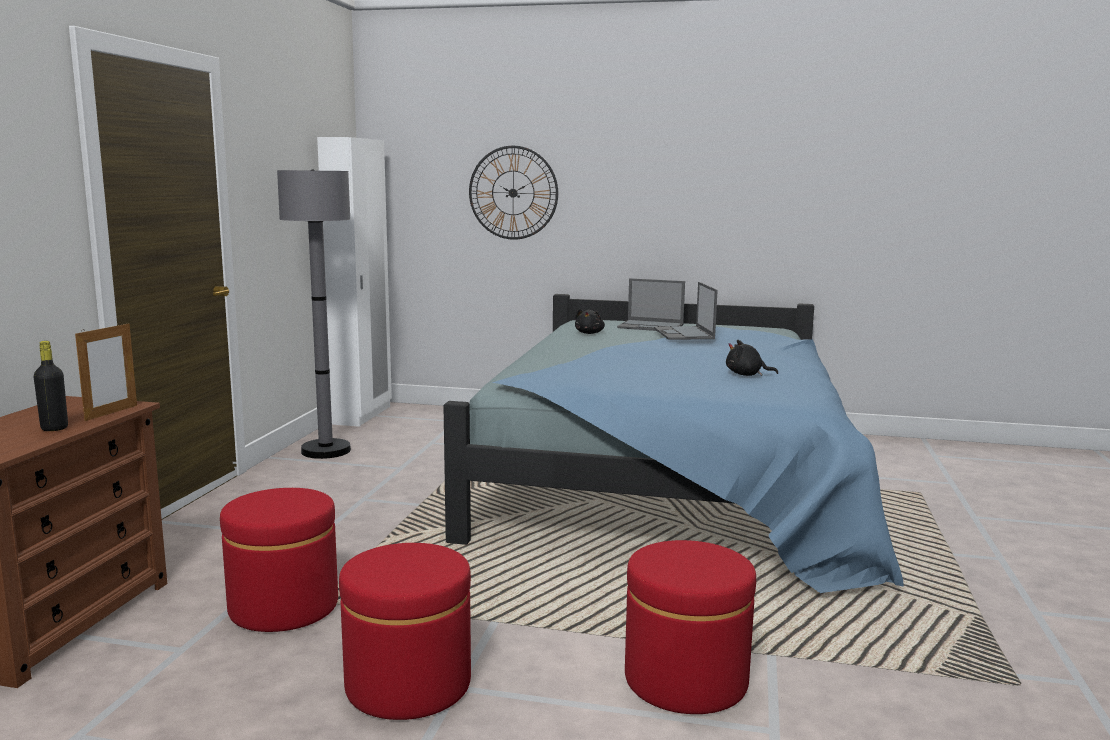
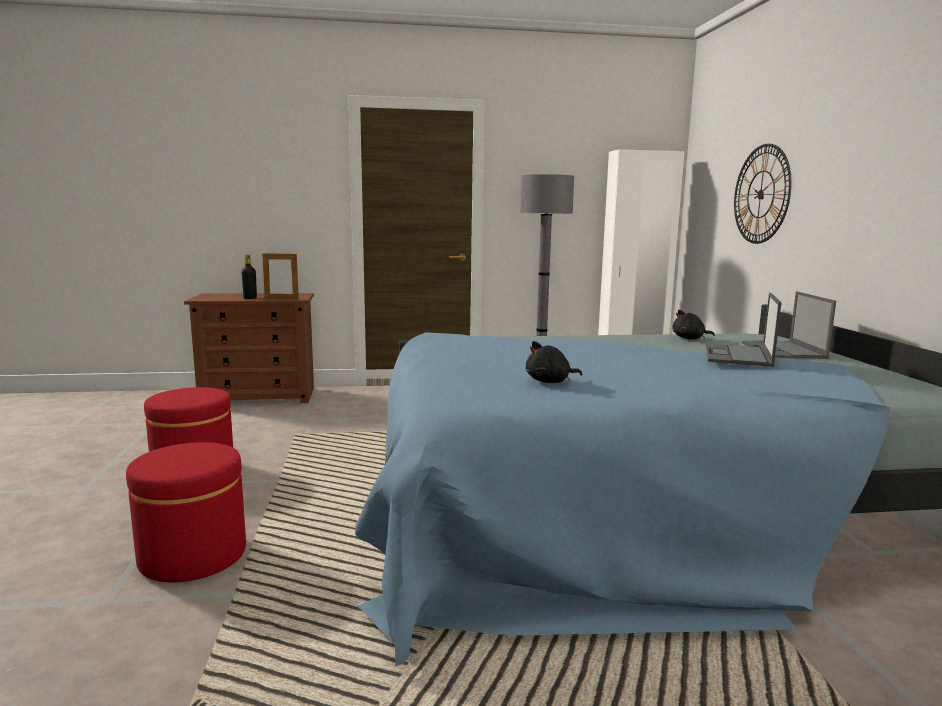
camera: 70 degrees right, 0 degrees up
(284, 607) = (287, 428): red ottoman -> none
(684, 334) = (738, 356): laptop -> laptop turned 45 degrees counterclockwise
(746, 375) = (550, 382): black plush toy -> black plush toy turned 105 degrees counterclockwise

